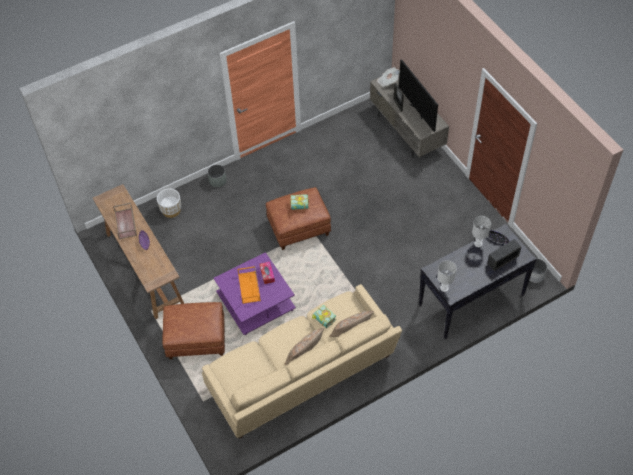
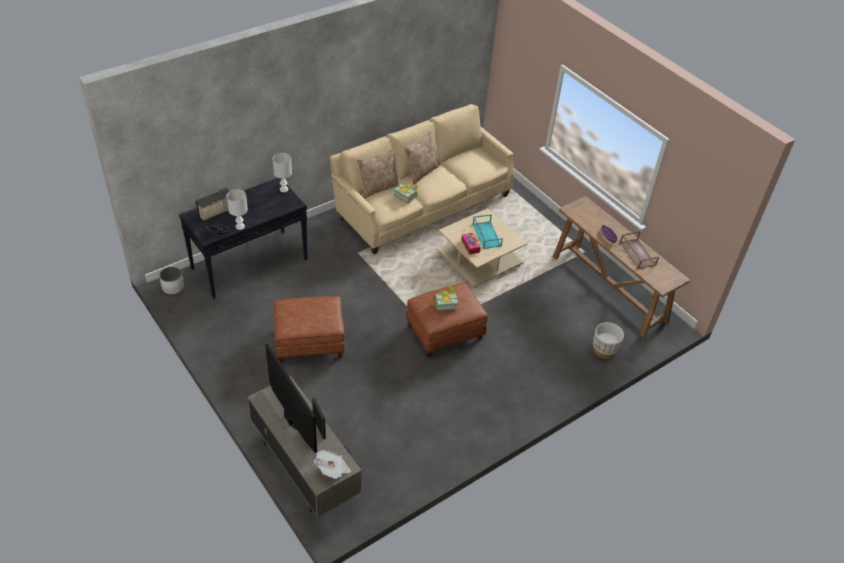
camera: 170 degrees right, 10 degrees down
(196, 340) = (531, 229): brown ottoman -> brown ottoman (310, 342)
(217, 181) = (559, 388): grey planter -> none
(249, 287) = (486, 235): orange tray -> turquoise tray
(255, 303) = (479, 259): purple coffee table -> beige coffee table

